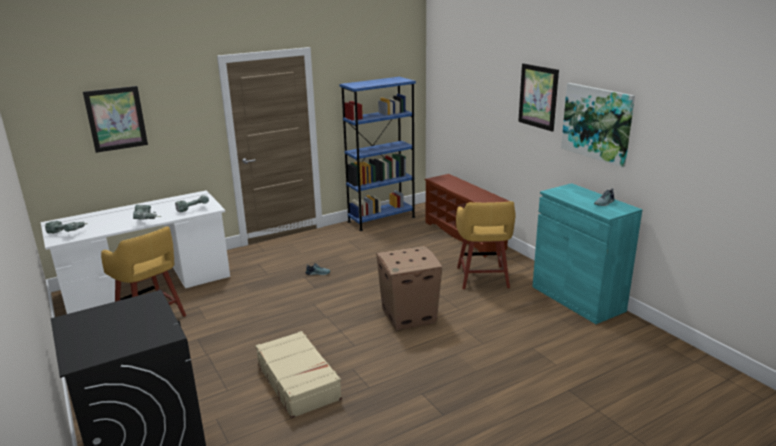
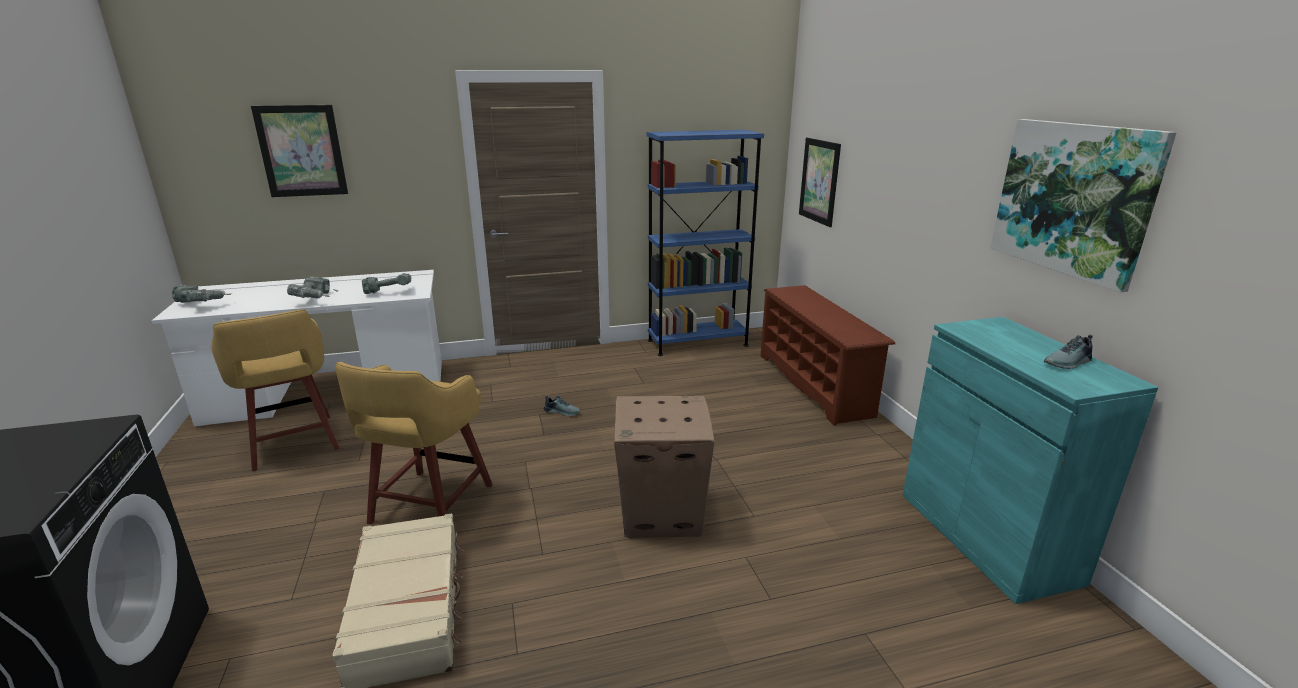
camera: 15 degrees right, 0 degrees up
(482, 278) = (816, 463): yellow stool -> yellow stool (429, 506)
(538, 96) = (958, 152): picture -> picture (819, 181)

